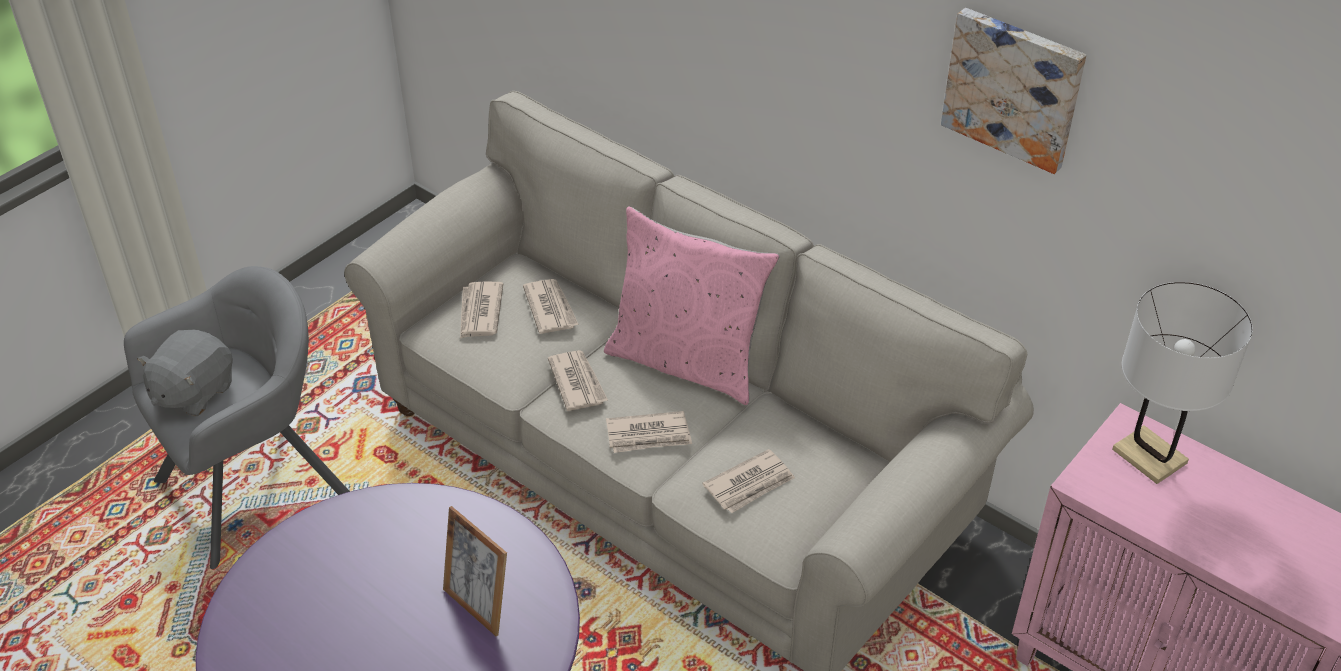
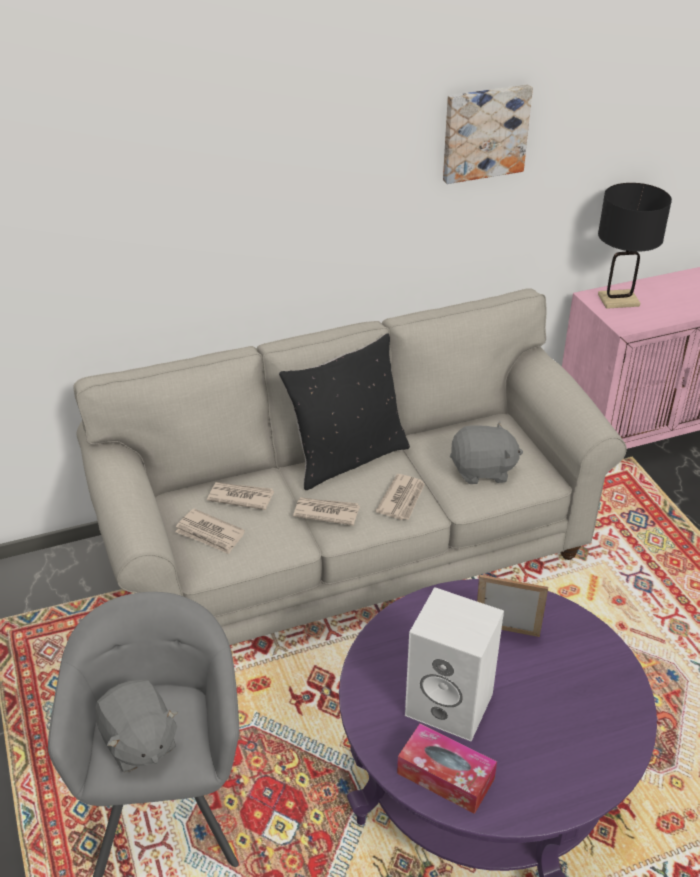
camera: 60 degrees left, 5 degrees down
(254, 623) = (445, 776): none -> tissue box
(352, 594) = (451, 704): none -> white speaker
(478, 605) = (506, 636): picture frame -> picture frame turned 150 degrees counterclockwise
(687, 361) = (347, 457): pink pillow -> black pillow
(750, 484) = (483, 471): newspaper -> grey plush toy
(1149, 456) = (618, 300): white table lamp -> black table lamp

